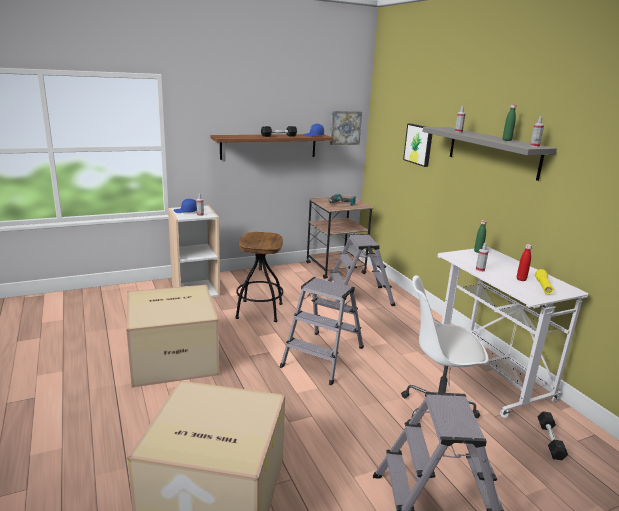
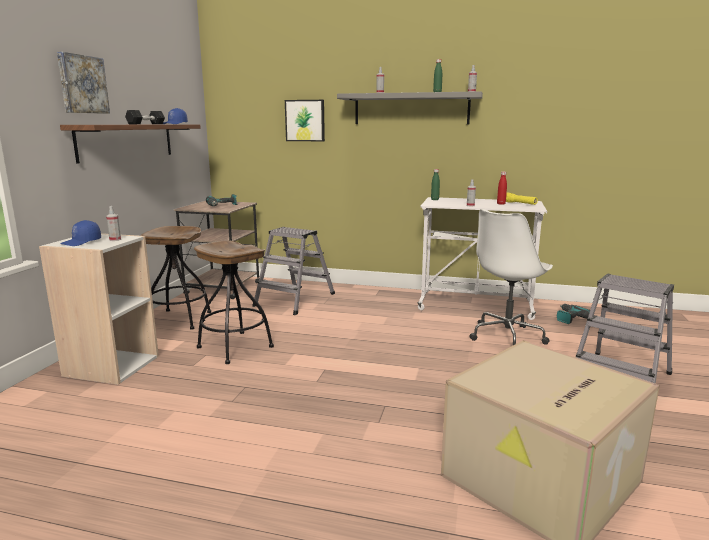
camera: 50 degrees left, 5 degrees down
(174, 357) = (249, 427): cardboard box -> none
(271, 278) = (179, 319): none -> brown stool
(323, 356) = (371, 347): grey step ladder -> none
(344, 127) = (190, 116): picture -> picture (82, 84)
(550, 441) = (568, 318): black dumbbell -> power drill

